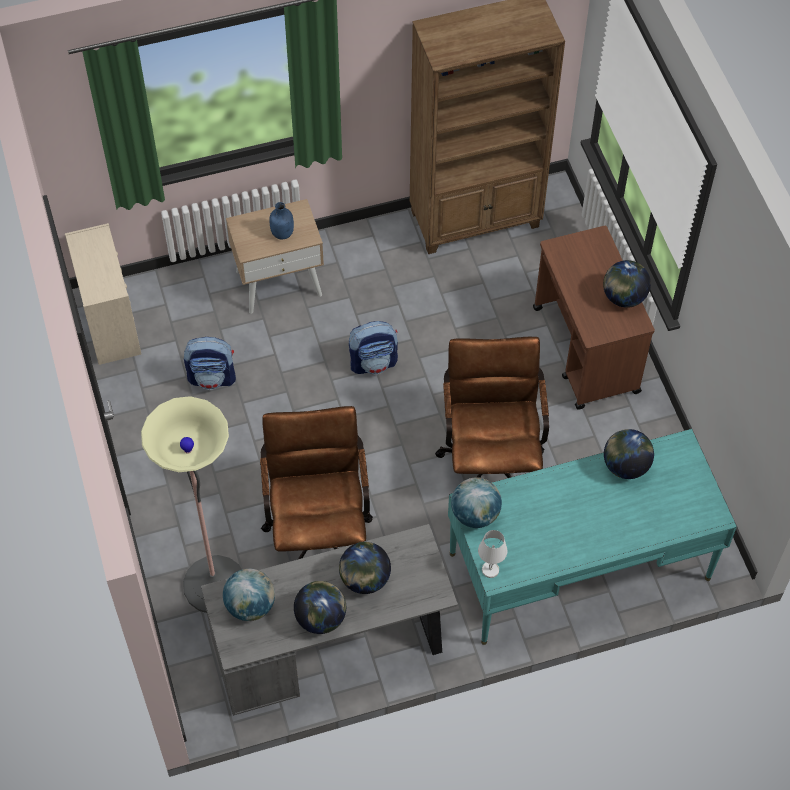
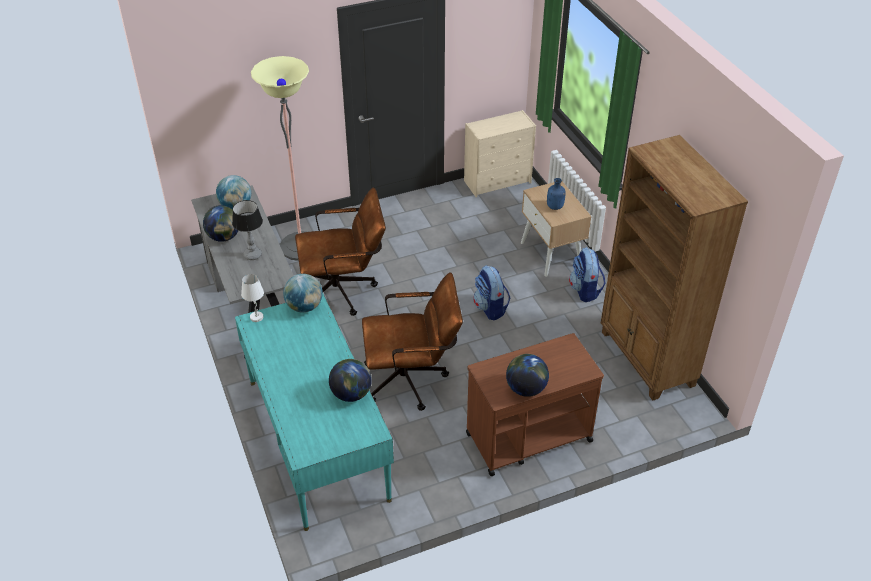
camera: 85 degrees right, 15 degrees down
(212, 377) = (462, 230): backpack -> backpack (585, 290)
(364, 579) = (252, 255): globe -> table lamp

